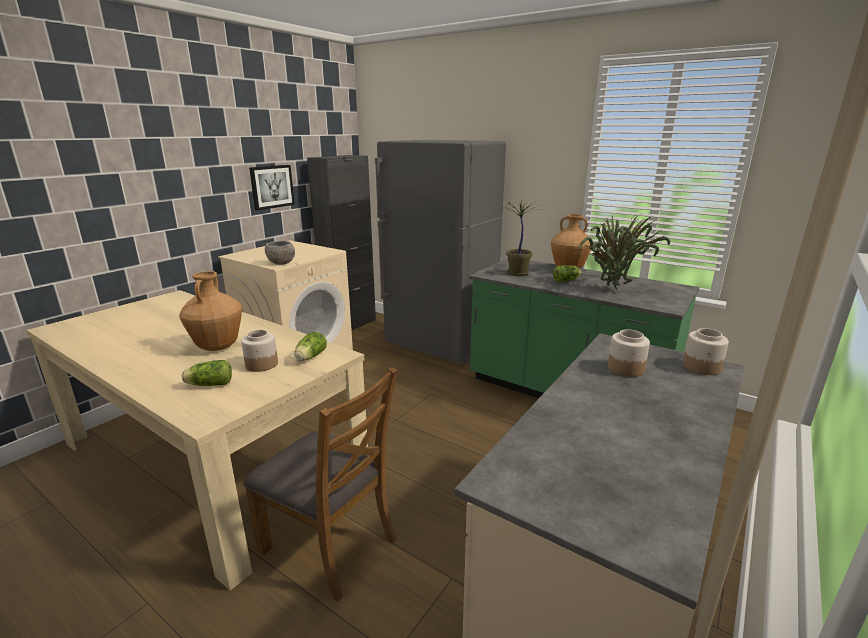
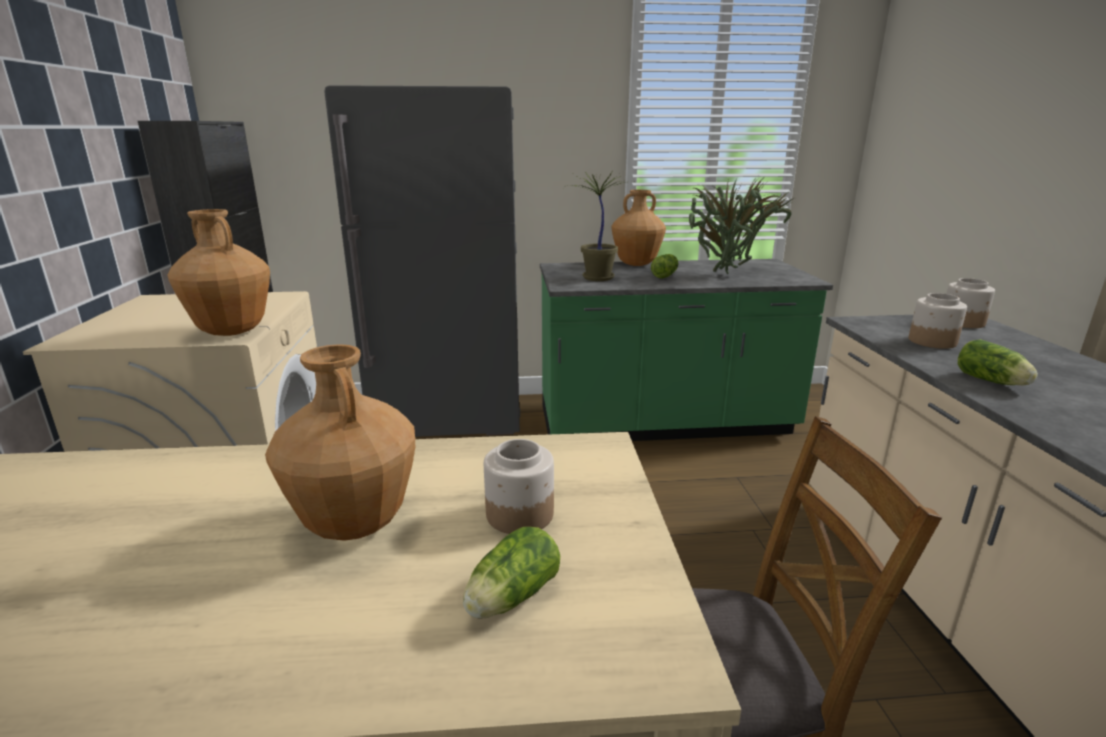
camera: 40 degrees left, 0 degrees up
(271, 186) = (86, 181): picture -> none
(281, 263) = (232, 332): grey bowl -> brown vase
(310, 357) = (568, 468): lettuce -> lettuce (992, 382)

